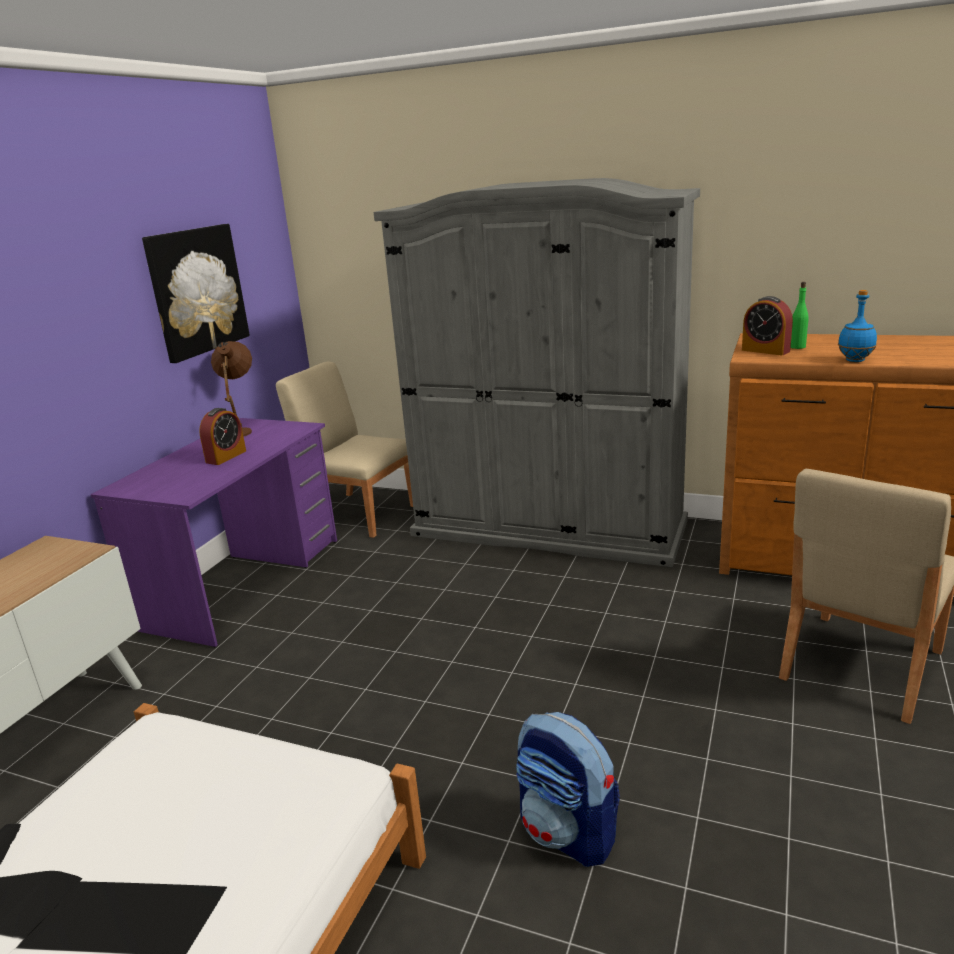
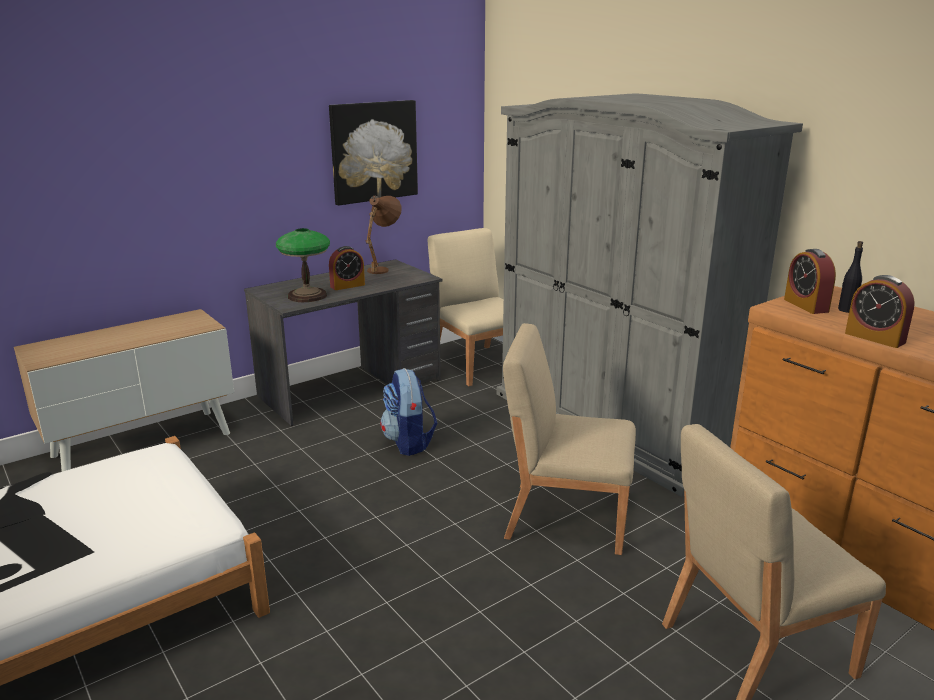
camera: 30 degrees right, 0 degrees up
(192, 479) = (307, 296): none -> table lamp
(244, 582) = (351, 388): purple desk -> grey desk
(568, 833) = (368, 646): backpack -> backpack (409, 442)
(601, 622) = (565, 516): none -> beige chair
(797, 347) = (846, 310): green bottle -> black bottle
(855, 360) = (875, 338): blue bottle -> alarm clock

